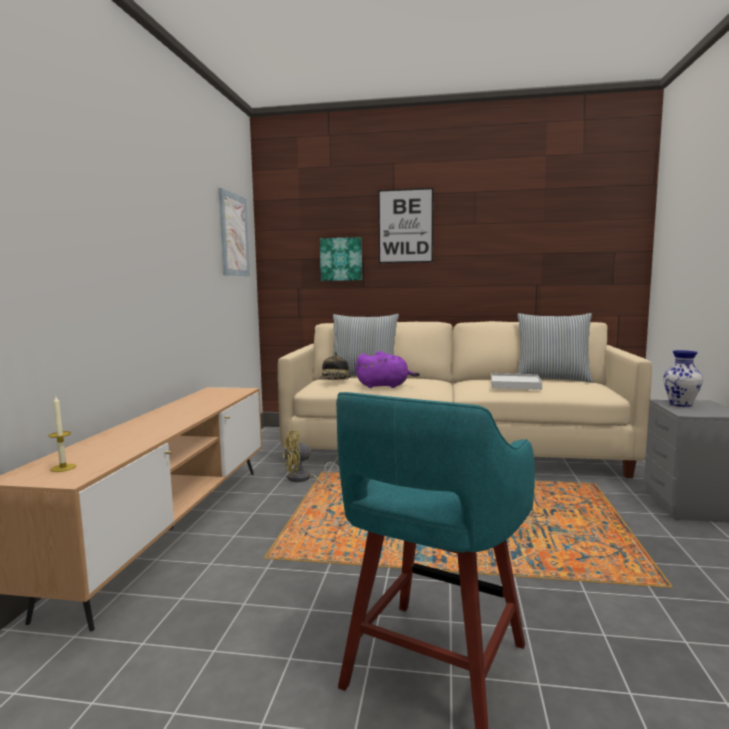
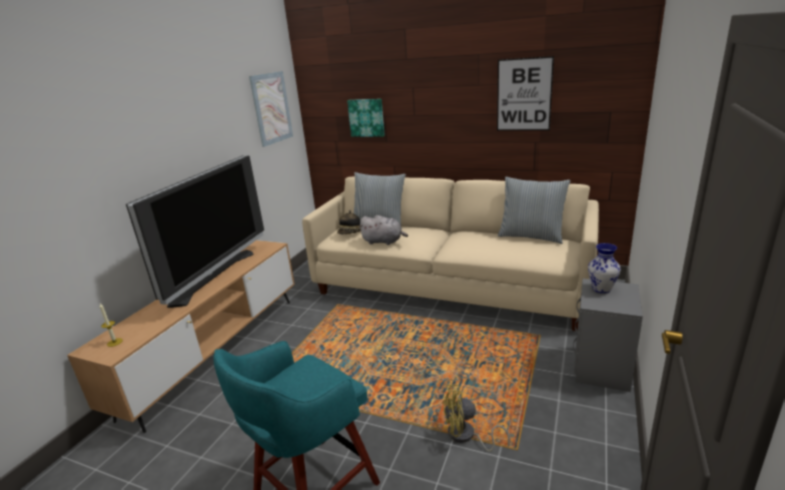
camera: 15 degrees right, 15 degrees up
(179, 412) = (214, 276): none -> television
(303, 479) = (321, 311): yellow fan -> yellow fan (466, 436)
(384, 386) = (384, 241): purple plush toy -> grey plush toy
(405, 226) = (417, 88): picture -> picture (524, 95)
(515, 384) = (489, 245): white tray -> none

